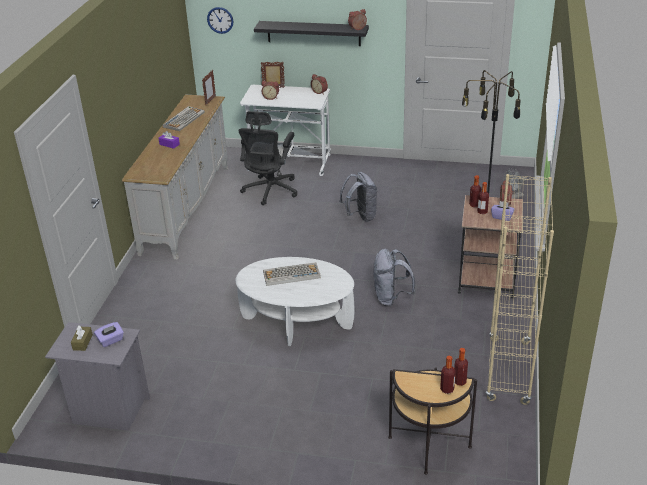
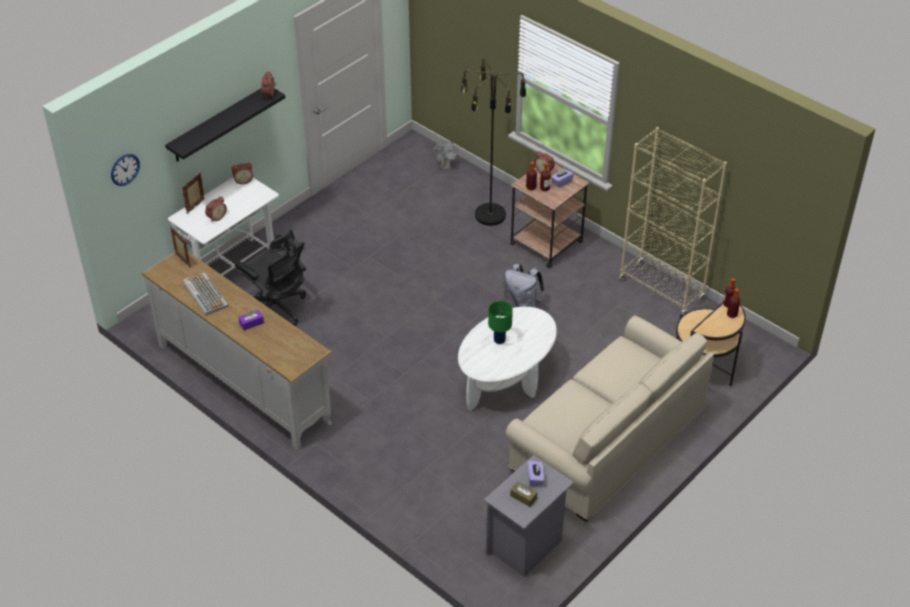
camera: 60 degrees left, 10 degrees up
(273, 412) = (607, 440): none -> beige sofa
(291, 275) = (499, 341): keyboard -> green table lamp
(360, 216) = (382, 269): grey backpack -> none

